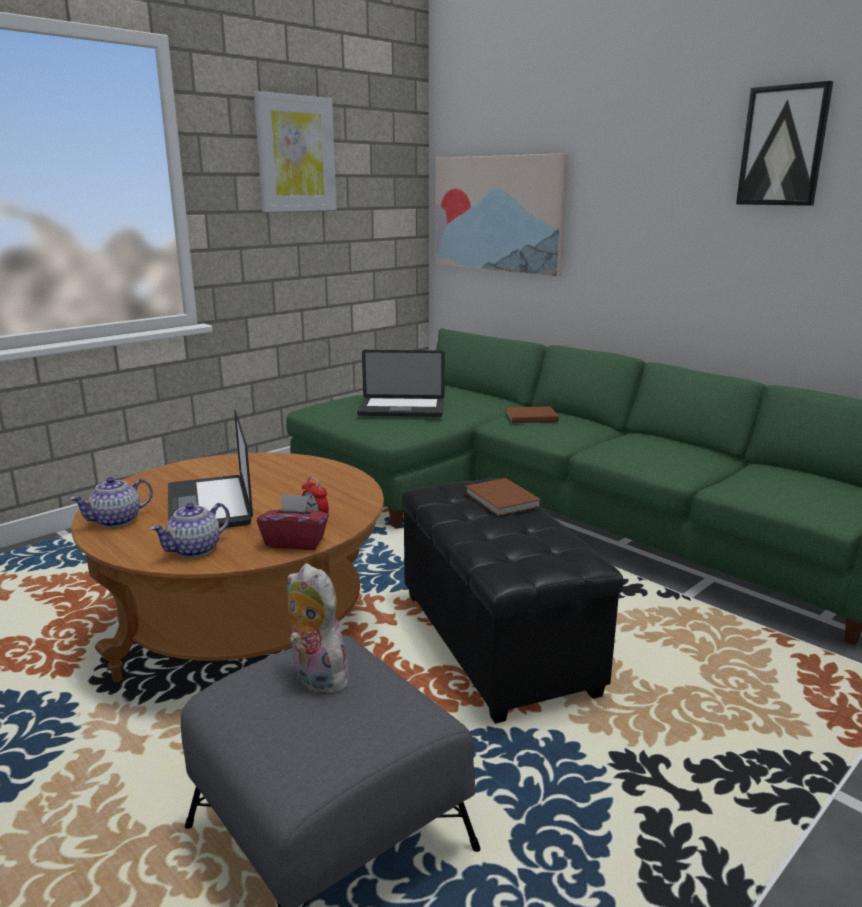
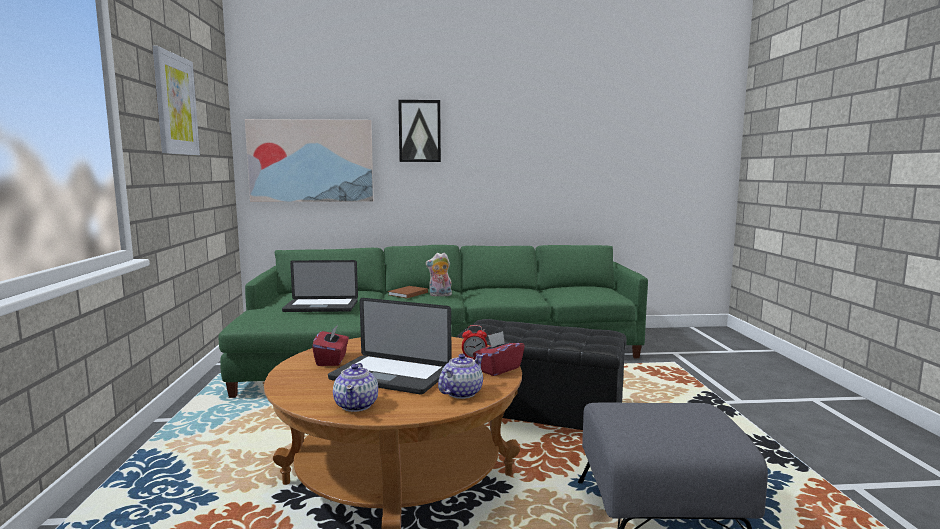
camera: 50 degrees left, 10 degrees down
(195, 549) = (461, 393): teapot -> teapot turned 135 degrees counterclockwise
(225, 471) = (332, 360): none -> red tissue box
(315, 678) = (642, 414): plush toy -> plush toy (439, 295)
(401, 409) = (321, 307): laptop -> laptop turned 45 degrees clockwise
(502, 501) = (517, 325): brown book -> none
(783, 146) = (512, 121): picture -> picture (419, 131)

